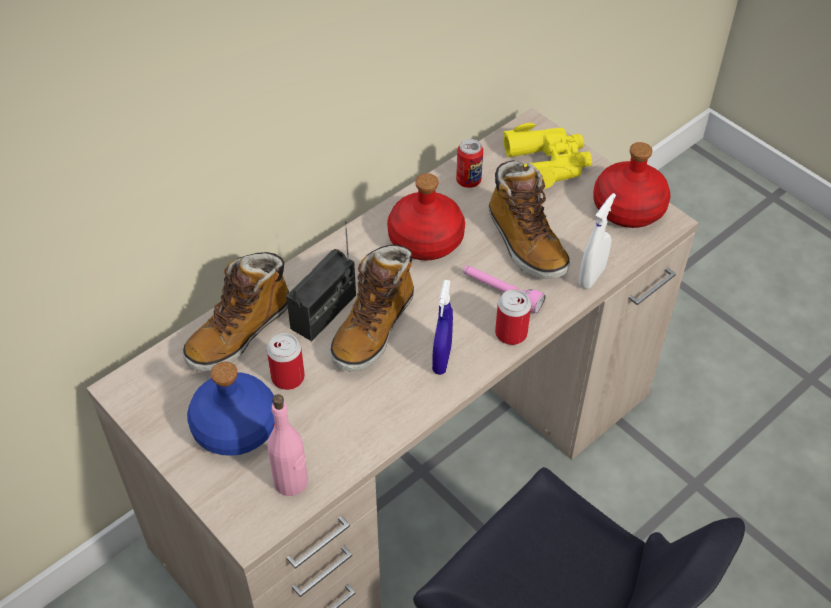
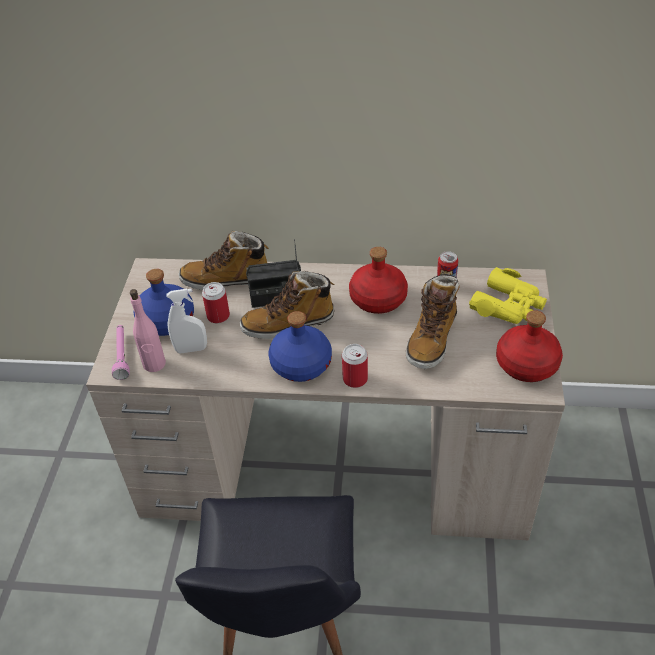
camera: 50 degrees right, 5 degrees down
(442, 359) = (300, 364): blue spray bottle -> blue bottle
(501, 293) = (380, 355): pink flashlight -> pink flashlight (122, 355)
(591, 277) = (445, 385): white spray bottle -> white spray bottle (191, 349)

